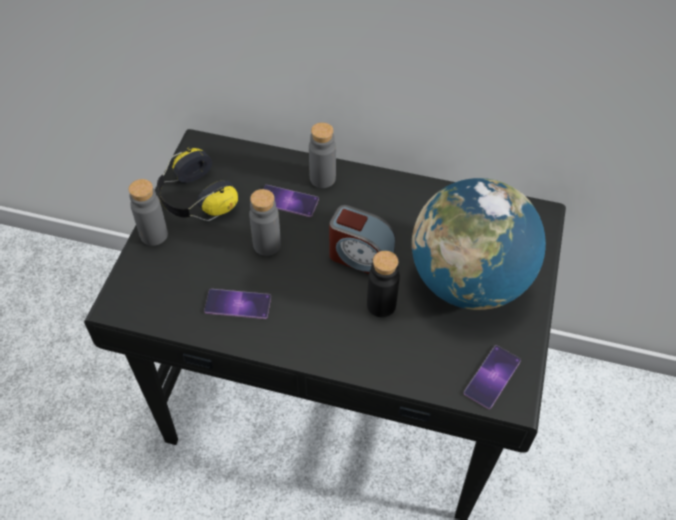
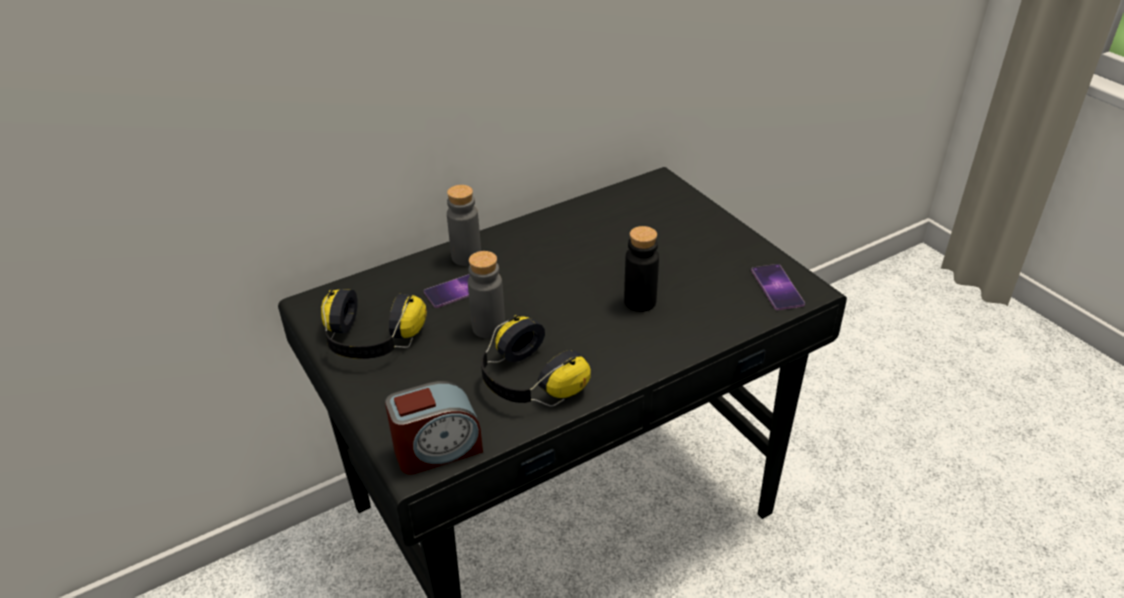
camera: 45 degrees left, 15 degrees down
(154, 235) = (370, 391): grey bottle -> none
(238, 304) = (528, 382): phone -> headphones
(360, 257) = (577, 284): alarm clock -> alarm clock (437, 449)
(468, 282) = (676, 247): globe -> none

